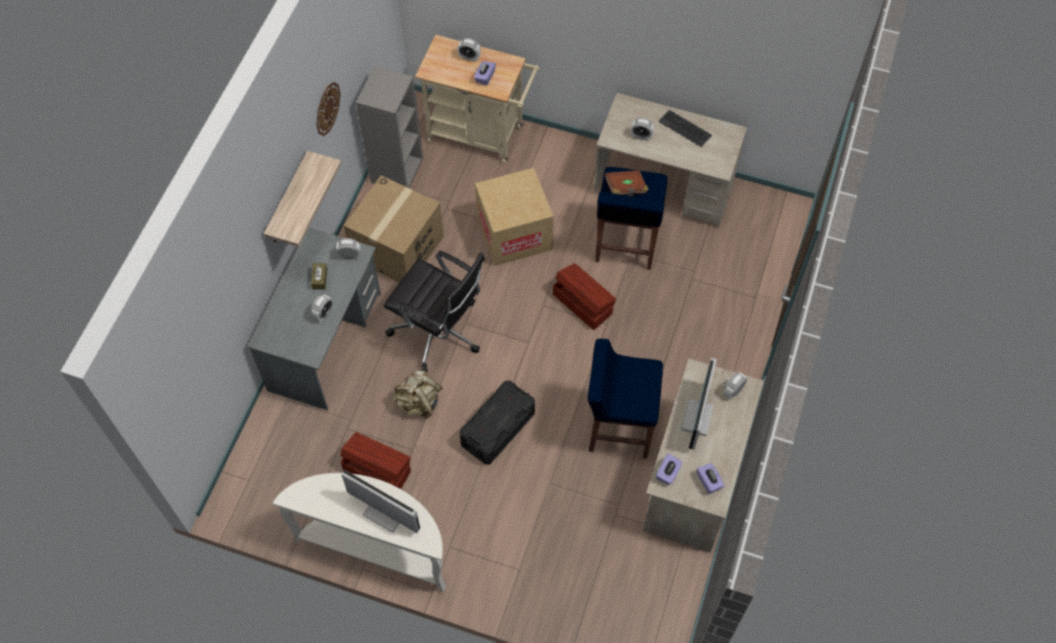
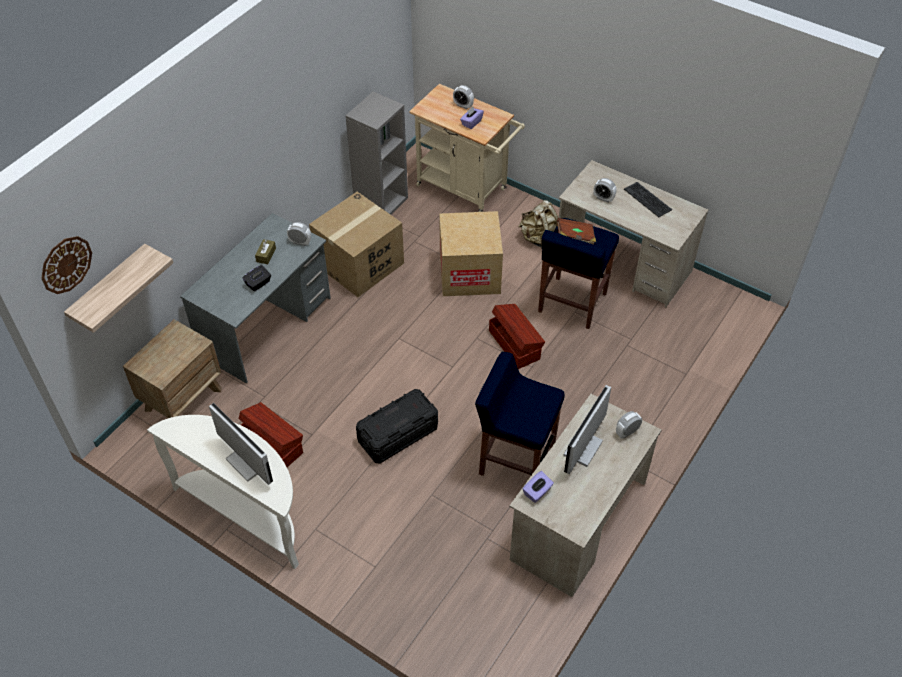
camera: 15 degrees right, 10 degrees down
(268, 442) = (183, 399): none -> brown nightstand
(288, 200) = (252, 173): shelf -> shelf (109, 288)
(323, 314) = (258, 283): alarm clock -> black tissue box
(327, 108) = (312, 106): wall clock -> wall clock (66, 264)
(419, 402) = (332, 395): beige backpack -> beige backpack (538, 238)
(439, 332) = (372, 340): black office chair -> none
(709, 482) = (577, 510): purple tissue box -> none

